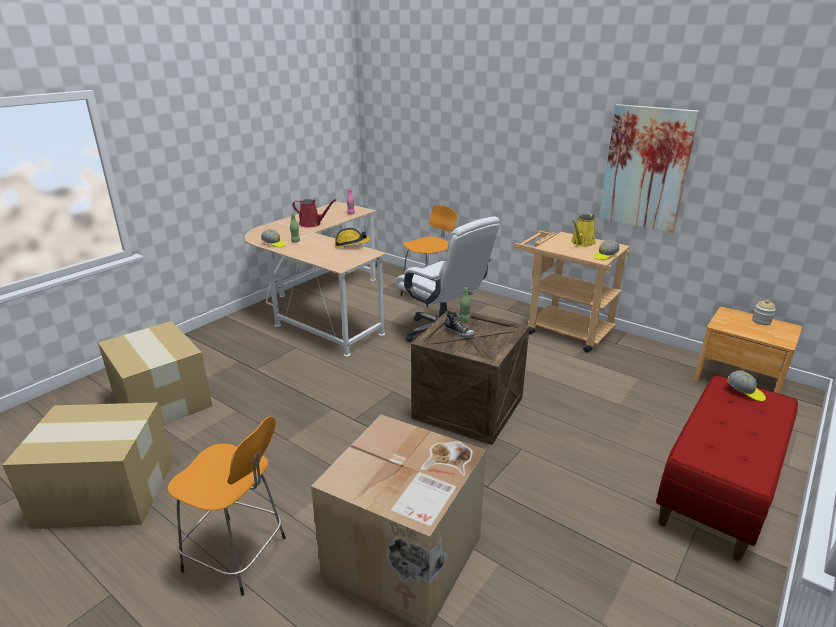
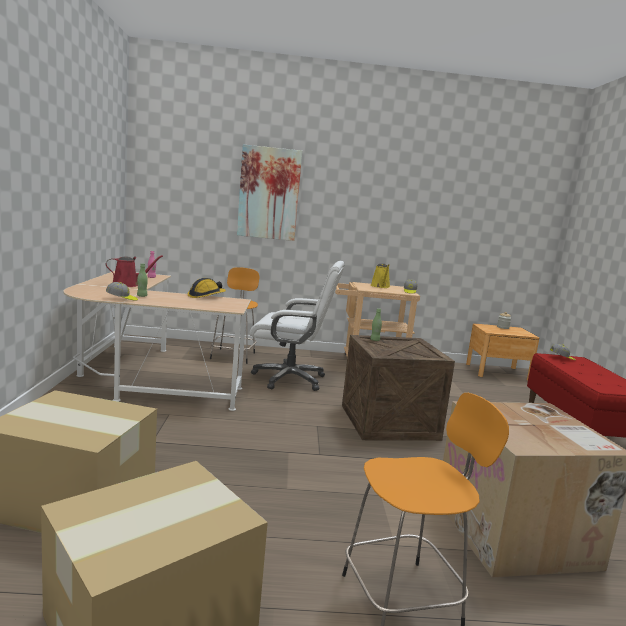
camera: 40 degrees left, 15 degrees down
(459, 332) = (389, 347): shoe -> none
(645, 168) = (416, 228): picture -> picture (269, 193)

